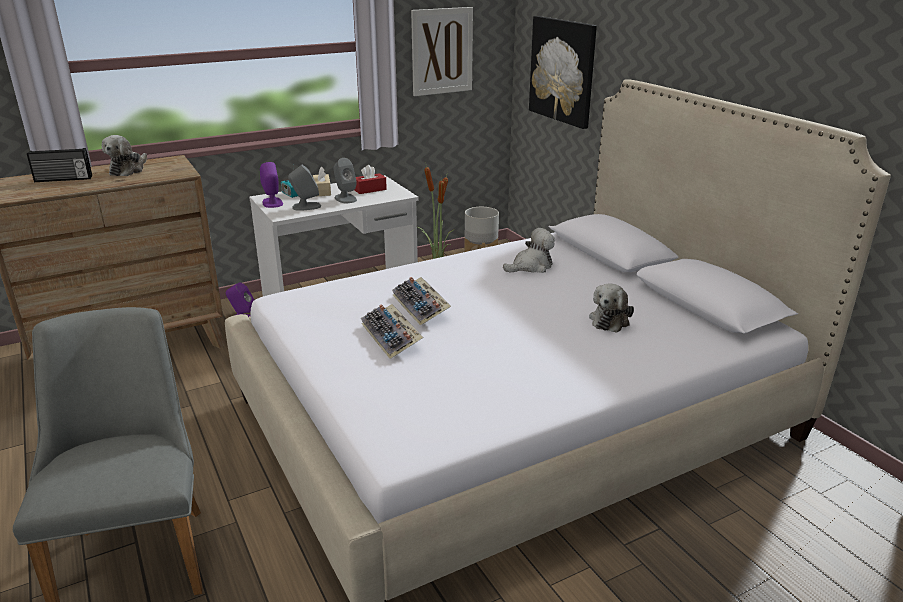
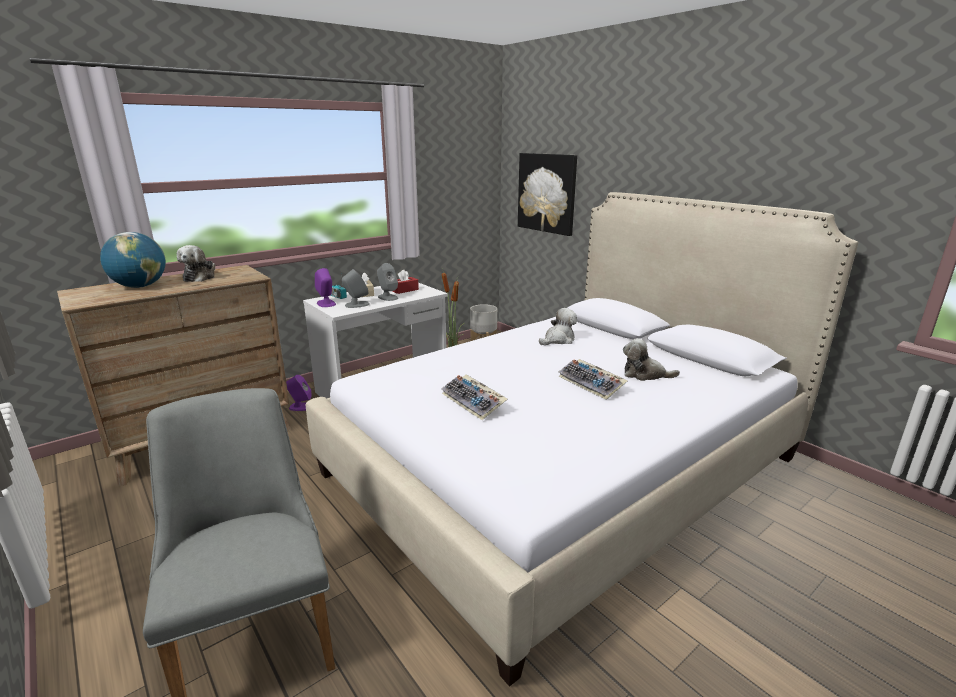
camera: 10 degrees left, 5 degrees down
(63, 179) = (140, 286): radio -> globe
(421, 306) = (487, 376): keyboard -> keyboard (592, 384)
(442, 51) = (449, 181): picture -> none
(610, 320) = (645, 374): plush toy -> plush toy turned 90 degrees clockwise

